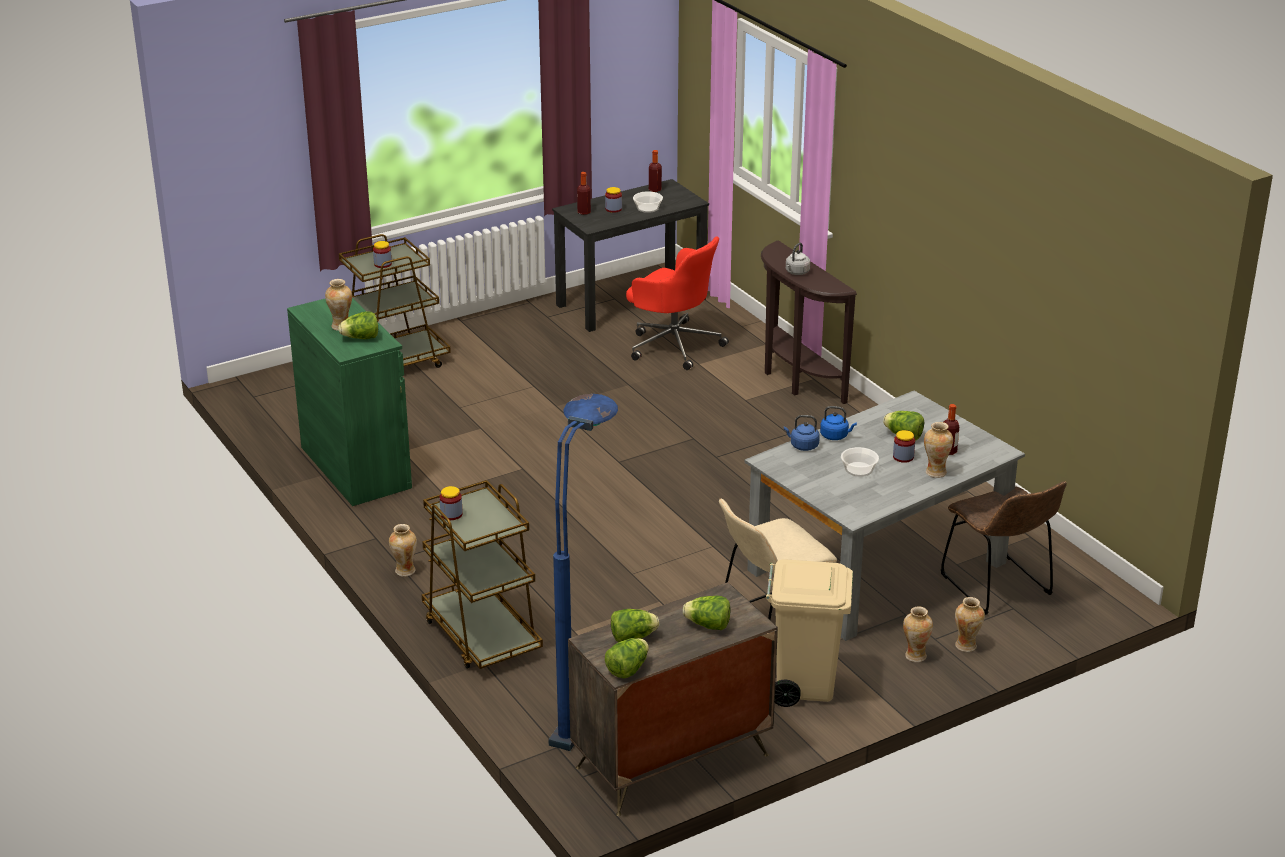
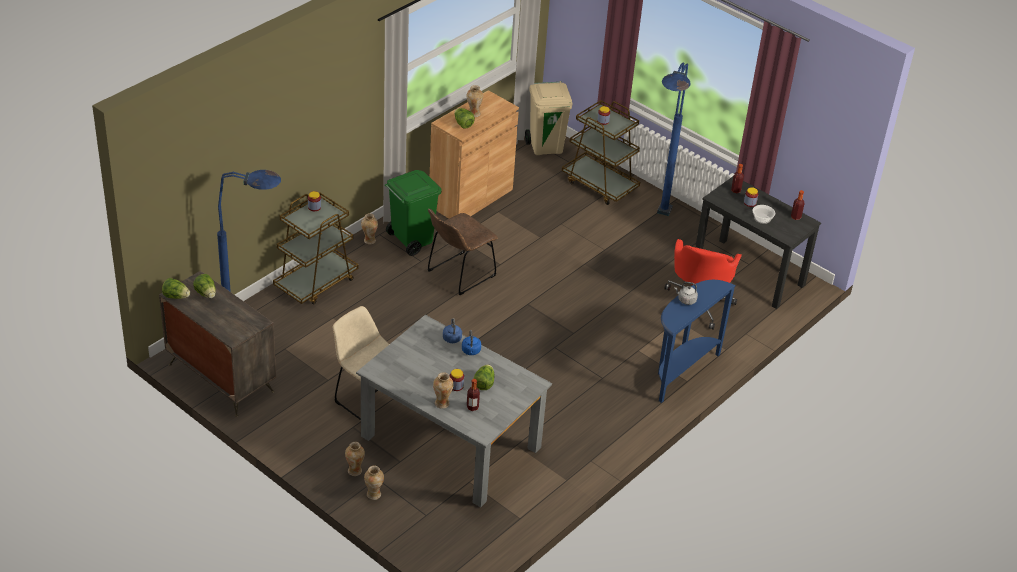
camera: 70 degrees right, 10 degrees up
(355, 467) = (471, 197): green cabinet -> brown cabinet
(426, 533) = (411, 240): none -> green trash can
(506, 342) = (656, 226): none -> blue floor lamp
(708, 625) = (226, 320): lettuce -> none
(795, 380) = (680, 372): brown console table -> blue console table
(804, 684) = (309, 423): beige trash can -> beige trash can (546, 147)
(859, 469) = (432, 367): bowl -> none
(999, 588) = (448, 506): brown chair -> brown chair (458, 275)

